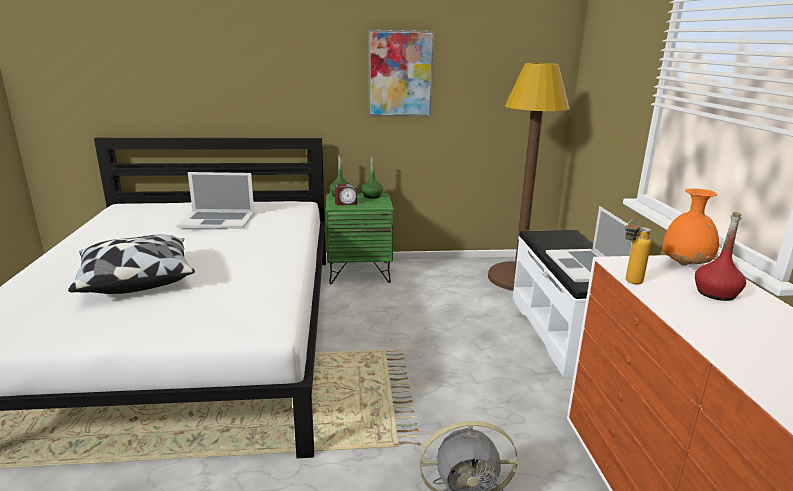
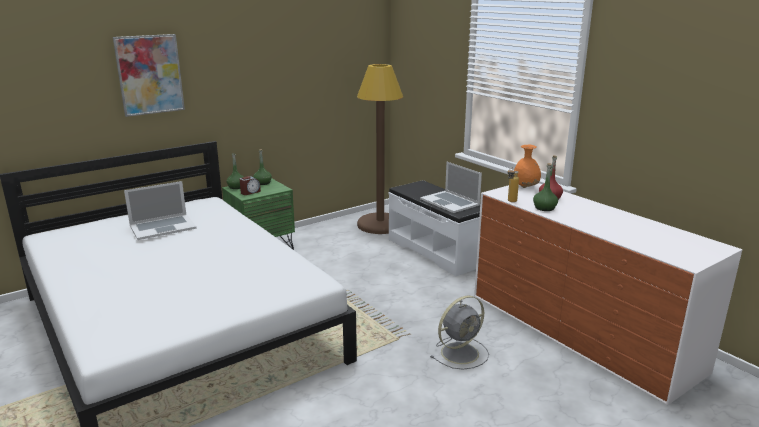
camera: 30 degrees left, 0 degrees up
(136, 279) = (171, 282): pillow -> none
(400, 74) = (270, 80): picture -> picture (149, 74)
(686, 308) = (544, 208): none -> green bottle

